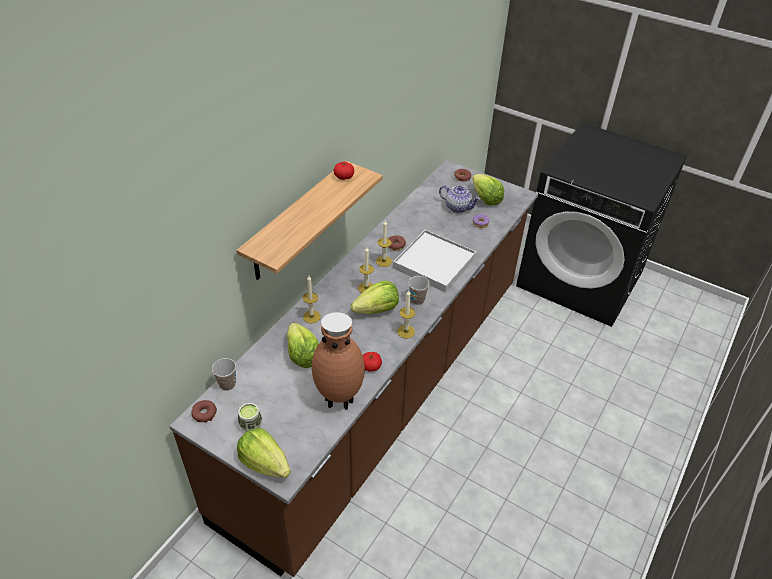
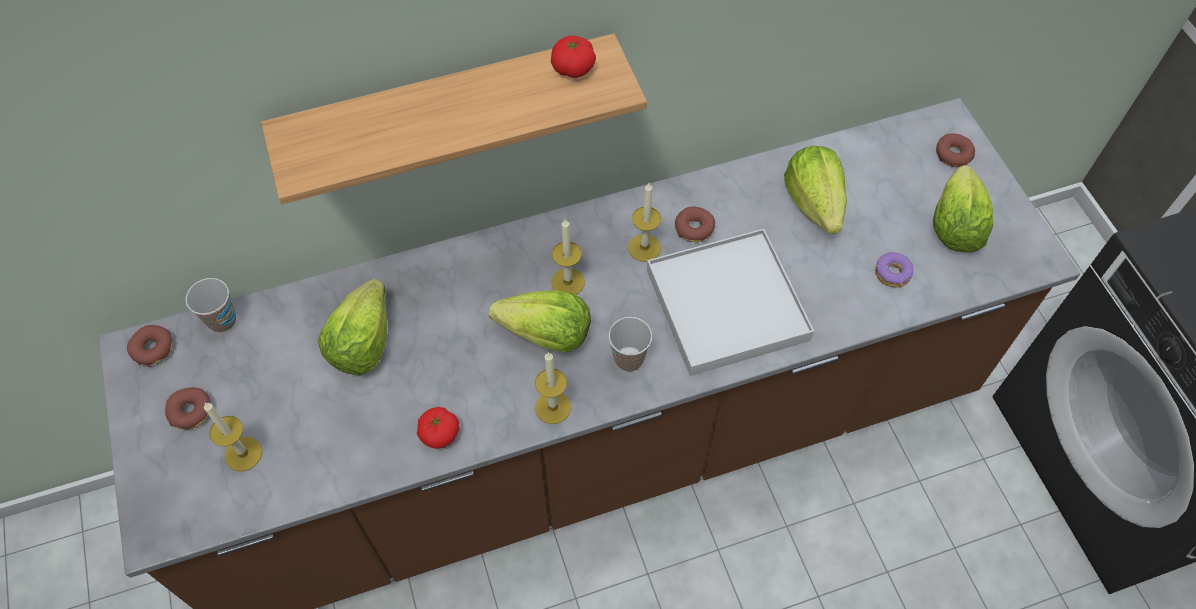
camera: 40 degrees right, 15 degrees up
(251, 425) = (191, 411): cup -> donut
(265, 463) = (152, 489): lettuce -> lettuce (814, 203)
(311, 317) = (437, 281): candle -> candle (243, 454)
(339, 399) = (342, 458): brown vase -> none
(457, 207) = (882, 213): teapot -> none

